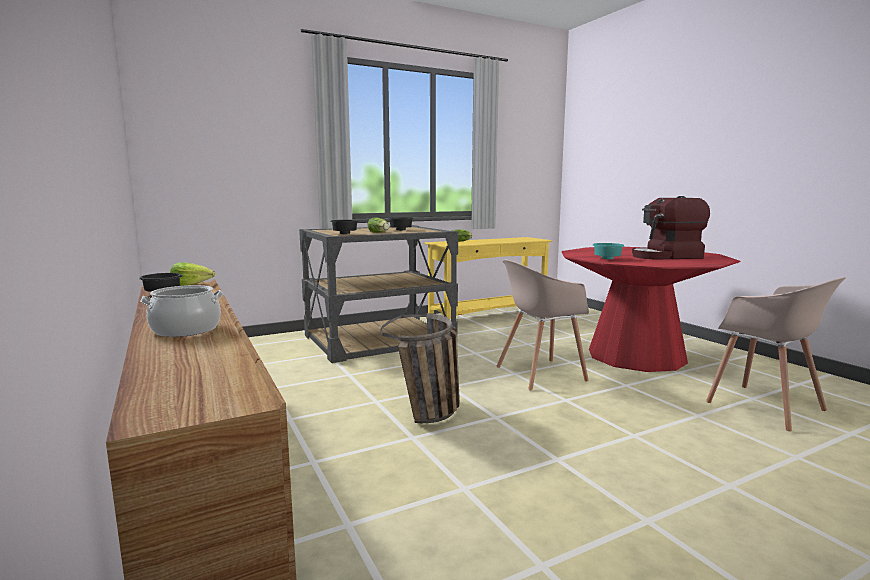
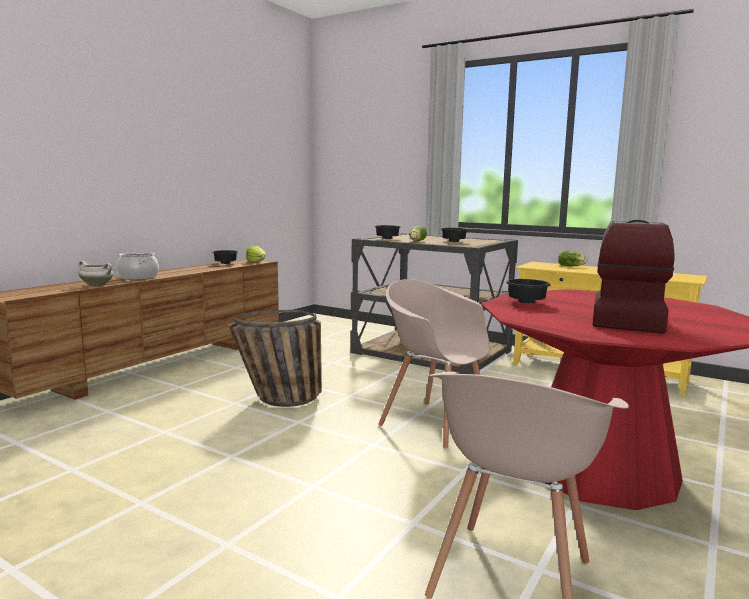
camera: 60 degrees right, 0 degrees up
(214, 350) = (97, 285): none -> white cooking pot
(607, 259) = (527, 302): turquoise bowl -> black bowl
(666, 256) = (625, 319): coffee machine -> coffee machine turned 60 degrees clockwise

